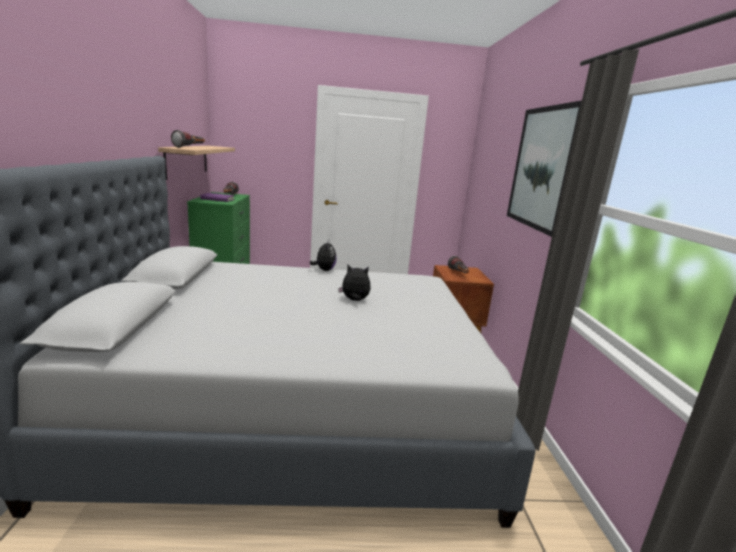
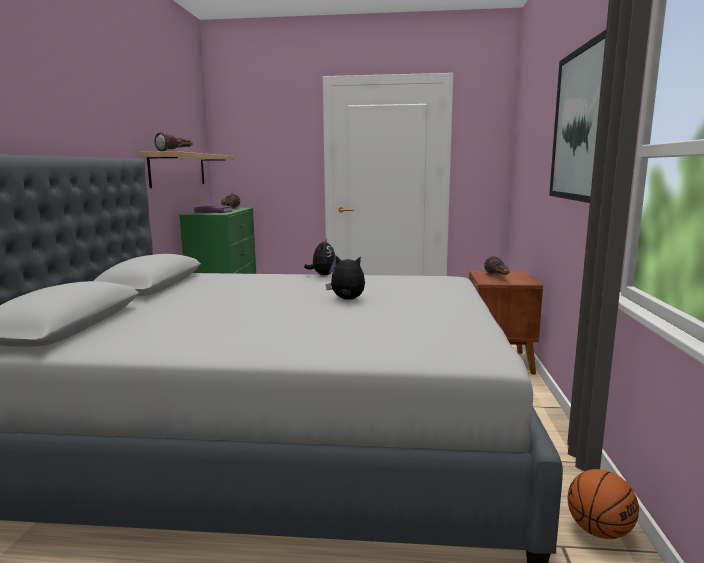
camera: 10 degrees right, 5 degrees down
(542, 486) = (599, 531): none -> basketball

